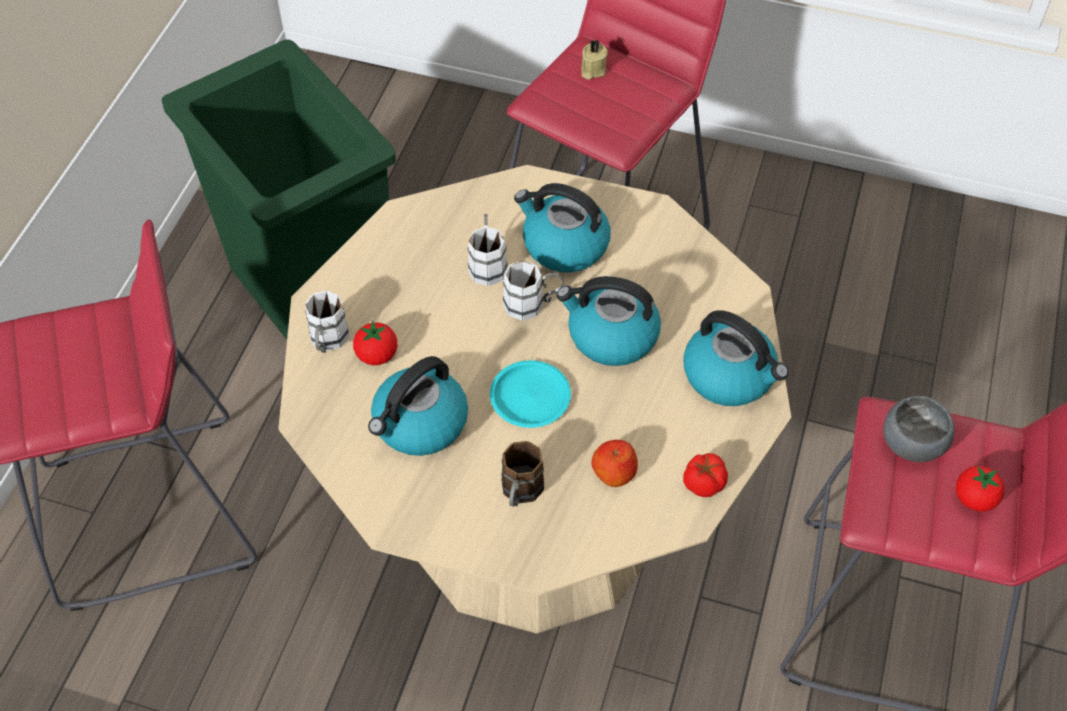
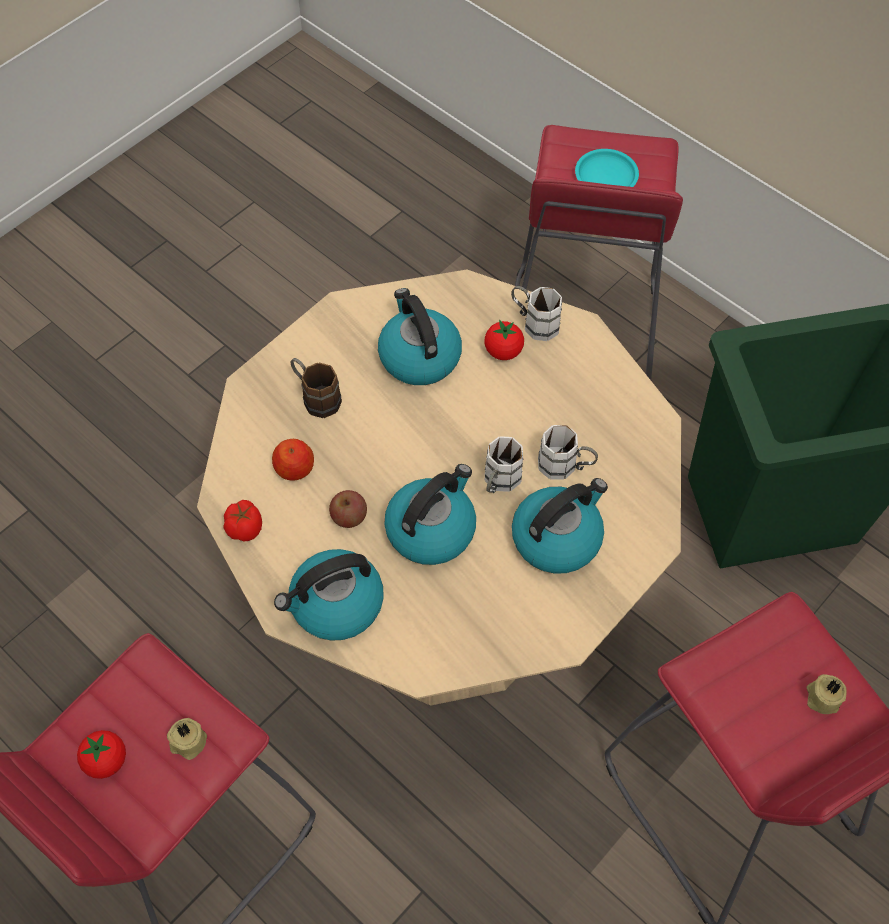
camera: 115 degrees right, 5 degrees up
(531, 398) = (400, 441): turquoise plate -> turquoise plate (605, 176)
(638, 404) = (349, 516): none -> apple
(914, 444) = (188, 742): grey bowl -> beige candle

